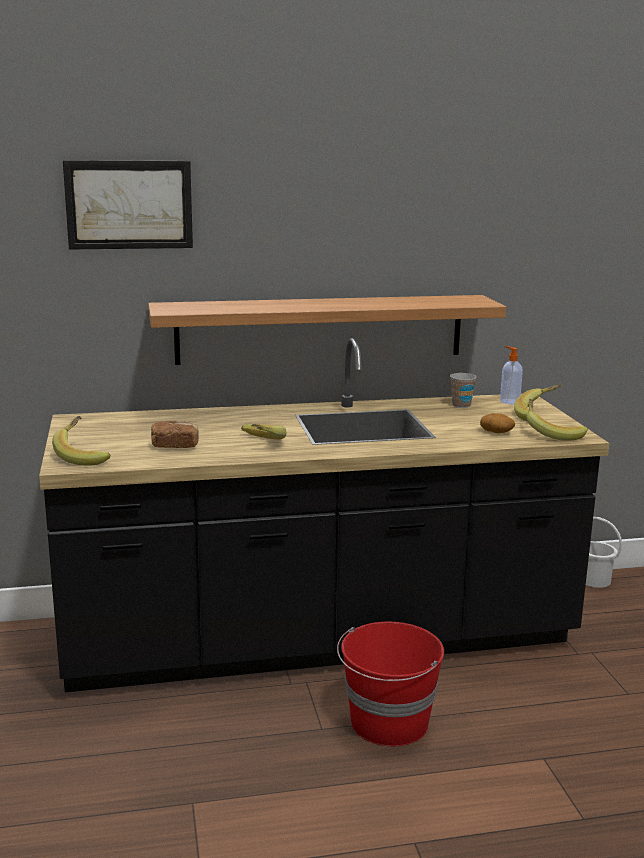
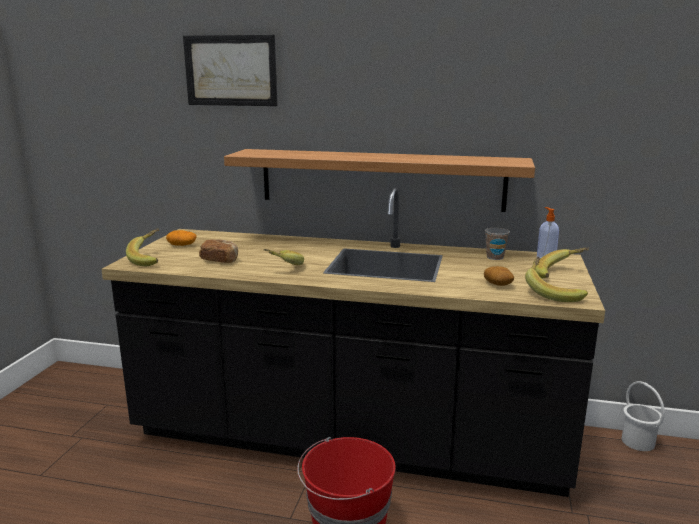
camera: 25 degrees right, 0 degrees up
(95, 434) = (182, 245): none -> potato

